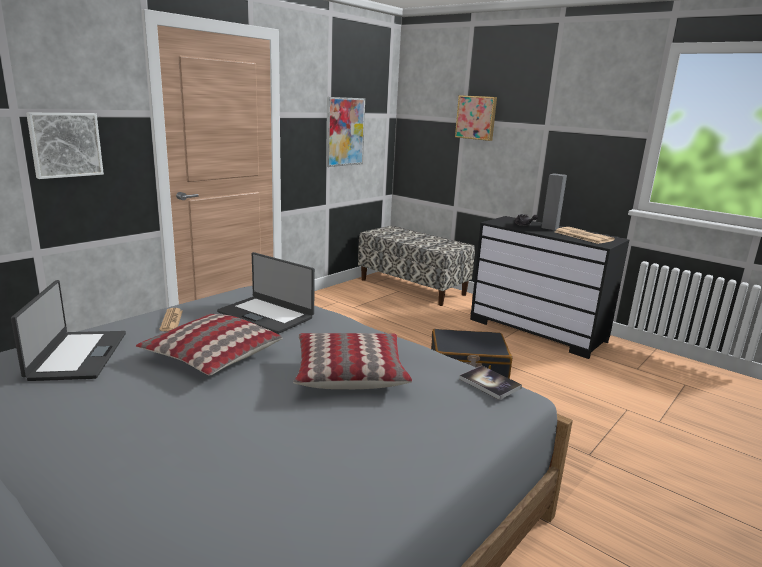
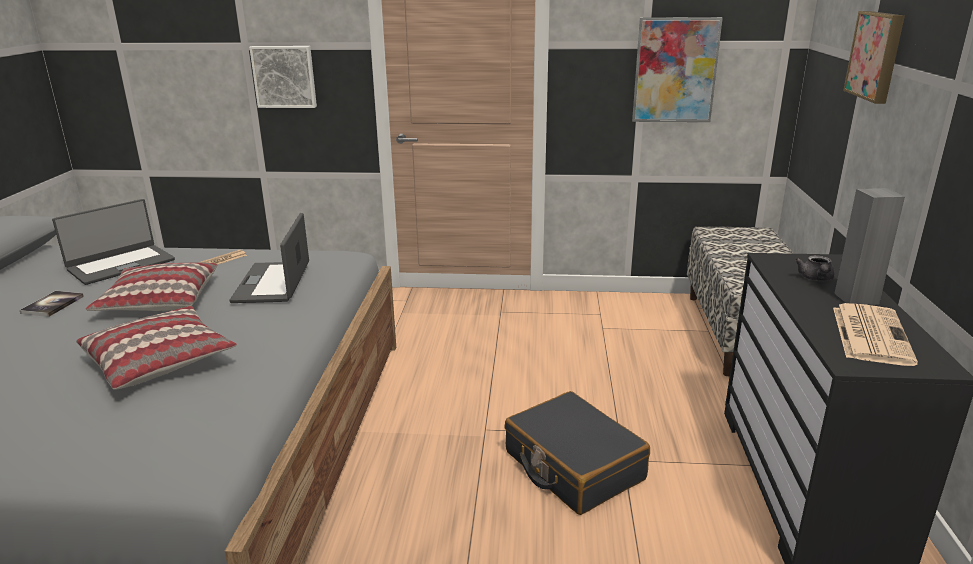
camera: 55 degrees right, 5 degrees up
(489, 383) = (190, 441): book -> book (53, 305)

